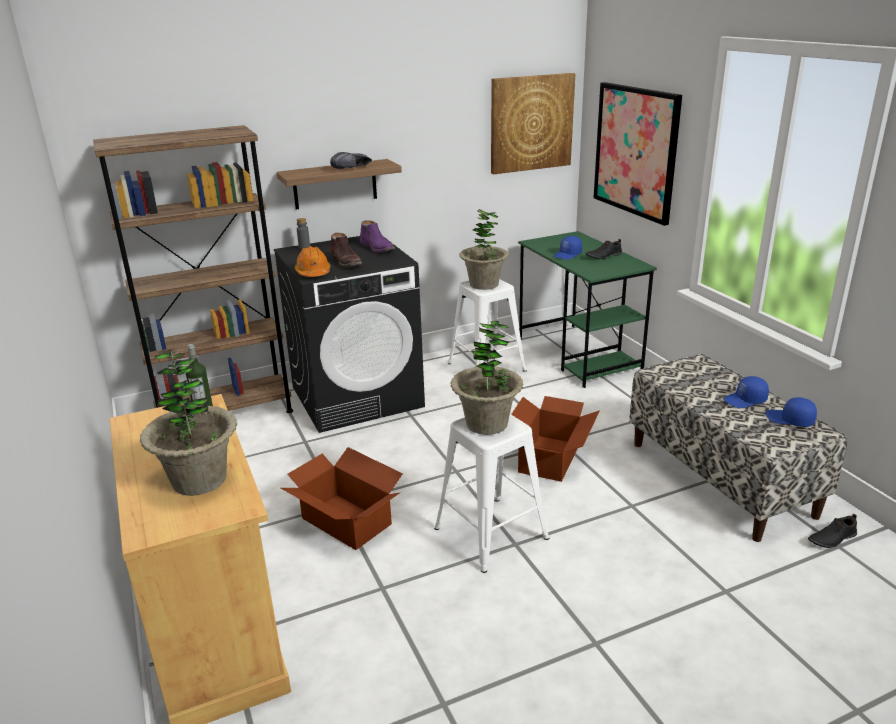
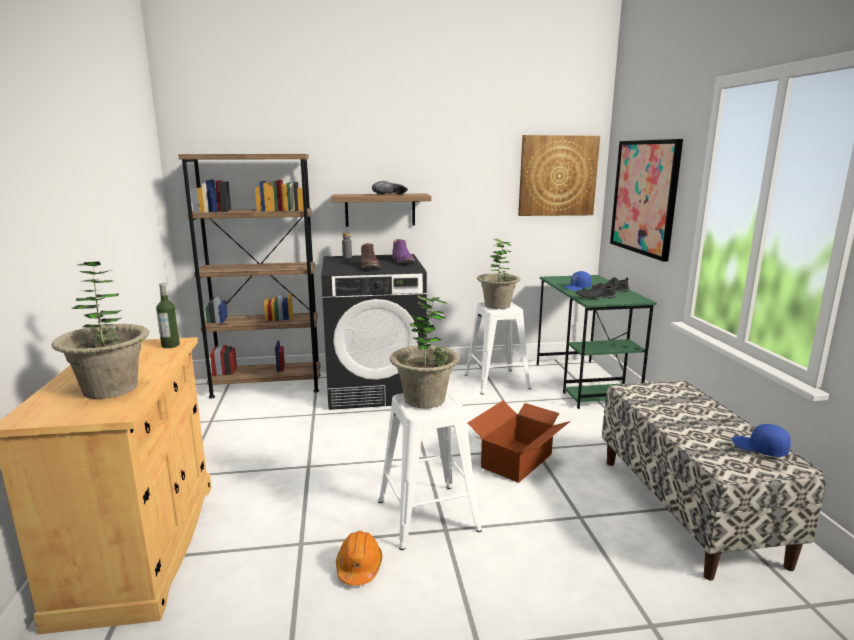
camera: 15 degrees right, 10 degrees down
(313, 273) = (337, 270): orange hard hat -> orange hard hat (359, 567)
(346, 522) = (305, 481): cardboard box -> none
(745, 400) = (714, 424): blue cap -> none
(831, 538) = (803, 595): black shoe -> black shoe (595, 297)

